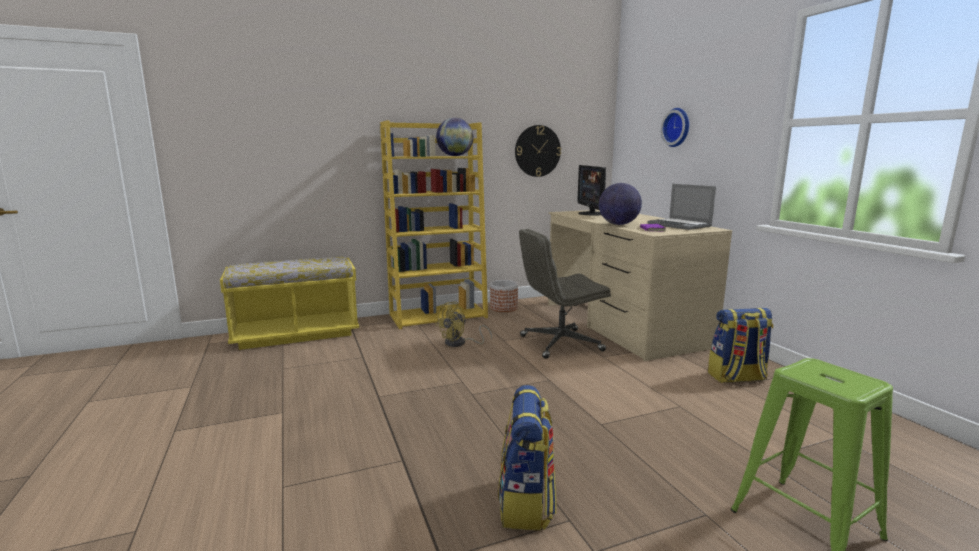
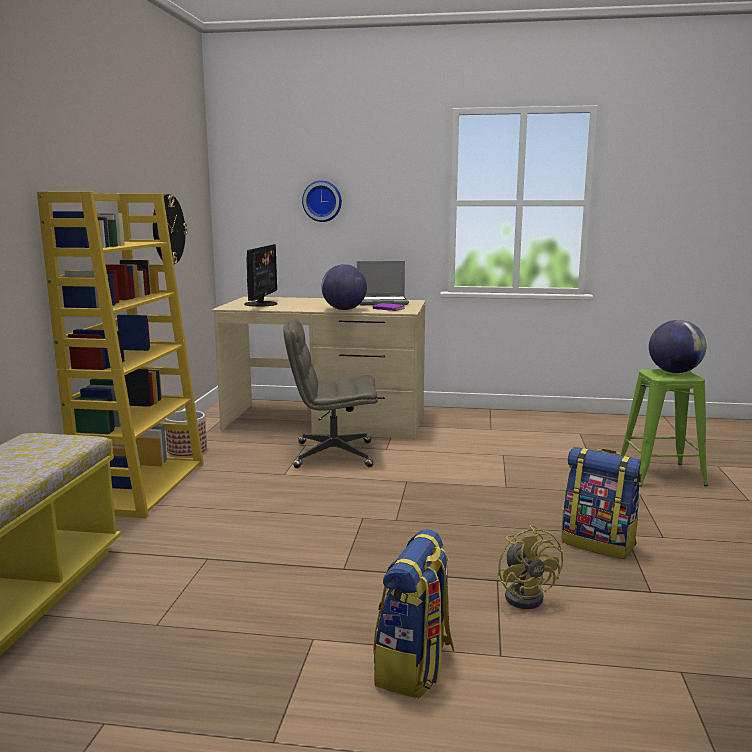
camera: 60 degrees left, 0 degrees up
(455, 156) = (132, 243): globe -> globe (674, 372)
(460, 343) = (257, 495): yellow fan -> yellow fan (527, 595)
(560, 343) = (332, 455): grey office chair -> grey office chair turned 75 degrees clockwise
(591, 213) = (261, 304): monitor -> monitor turned 105 degrees counterclockwise
(737, 378) = (479, 425): backpack -> backpack (414, 668)

